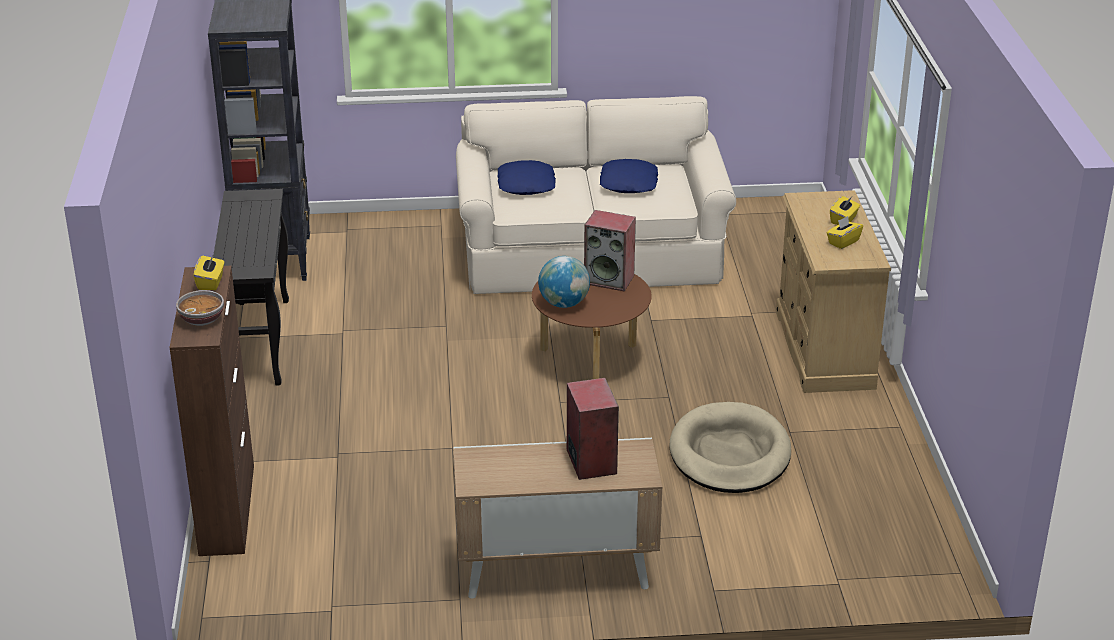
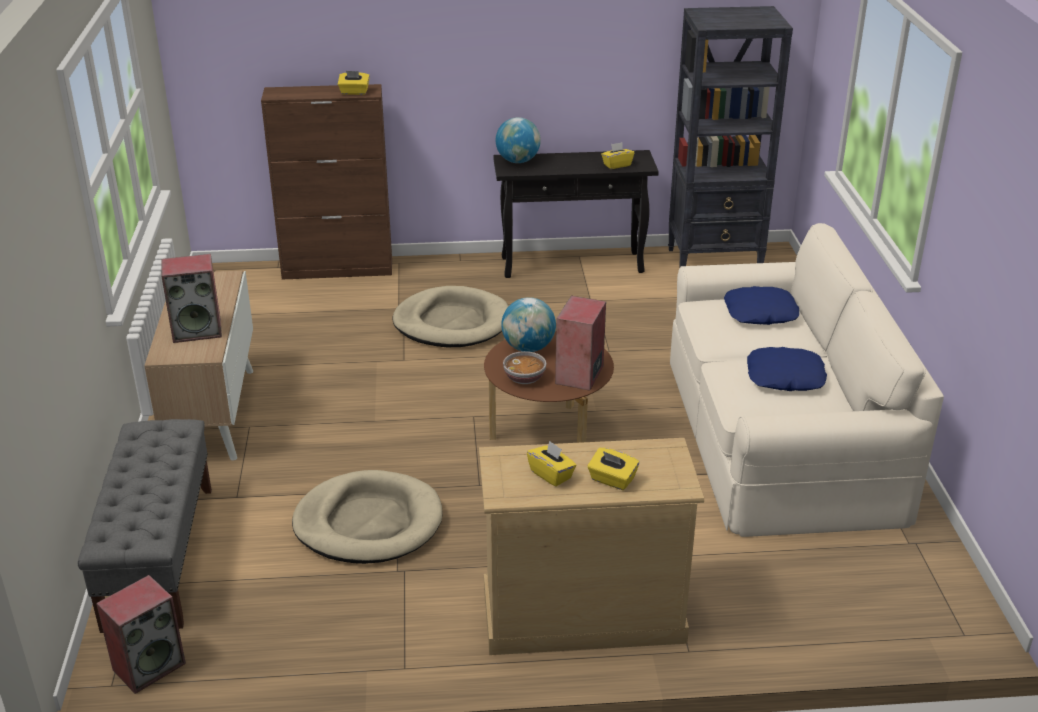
camera: 90 degrees right, 0 degrees up
(202, 319) = (300, 93): bowl -> bowl (525, 378)
(234, 265) = (518, 161): none -> globe
(260, 209) = (617, 165): none -> yellow tissue box
(376, 419) = (452, 322): none -> beige dog bed
(795, 572) = (159, 555): none -> grey bench
(933, 555) = (149, 665): none -> speaker

